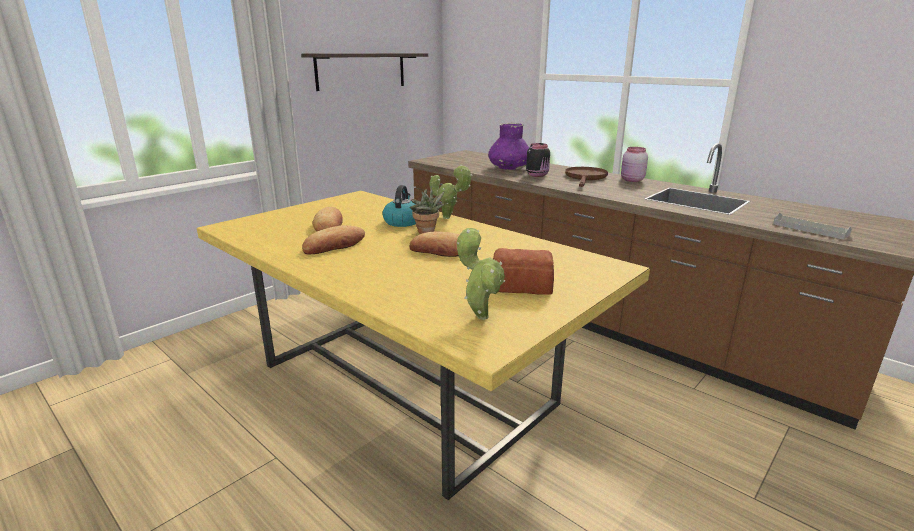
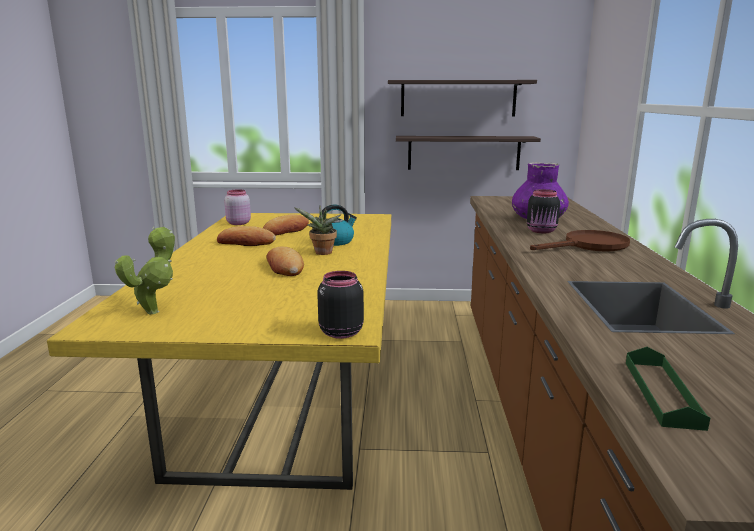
camera: 50 degrees right, 5 degrees down
(370, 123) = (463, 153): none -> shelf
(449, 218) = (375, 249): potted plant -> none
(522, 286) = (238, 308): bread -> none
(615, 270) = (340, 332): none -> black jar
(631, 180) = (643, 262): pink jar -> pink jar (238, 223)
(810, 229) = (662, 393): grey tray -> green tray

